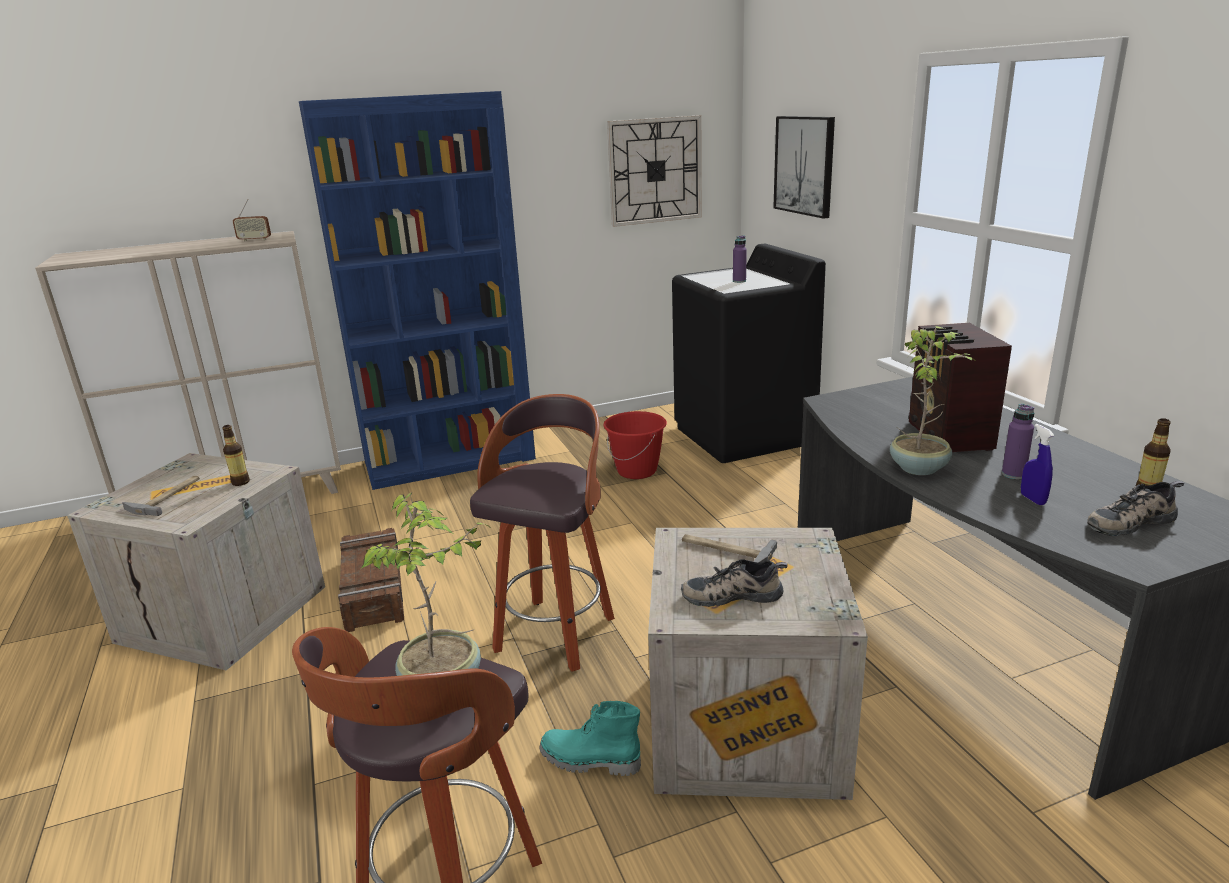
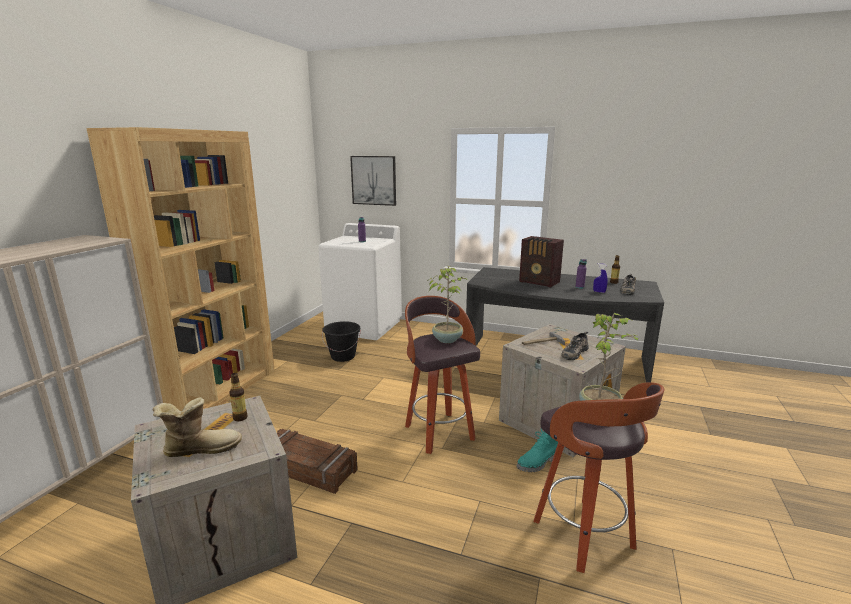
camera: 50 degrees left, 5 degrees down
(168, 497) = (201, 448): hammer -> boot
(254, 240) = (80, 242): radio -> none
(450, 461) = (217, 391): blue bookcase -> brown bookcase
(637, 471) = (343, 356): red bucket -> black bucket
(655, 171) = (285, 185): wall clock -> none
(743, 435) = (364, 326): black washing machine -> white washing machine
(920, 468) = (556, 293): potted plant -> potted plant (447, 339)

